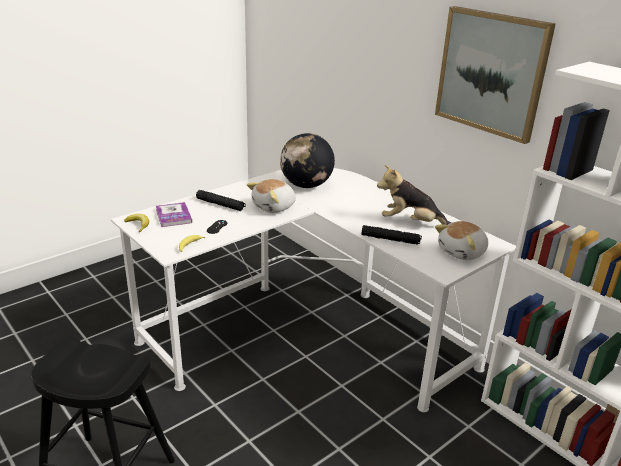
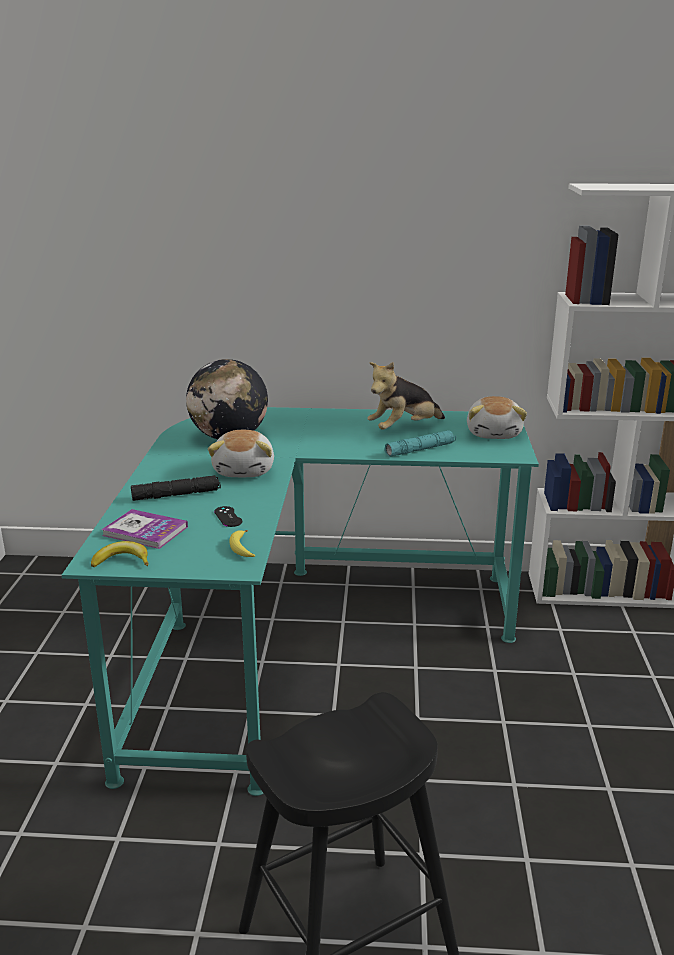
camera: 45 degrees left, 5 degrees down
(309, 331) = (301, 638): white desk -> turquoise desk
(390, 239) = (420, 450): black flashlight -> turquoise flashlight
(491, 73) = (447, 221): picture -> none

